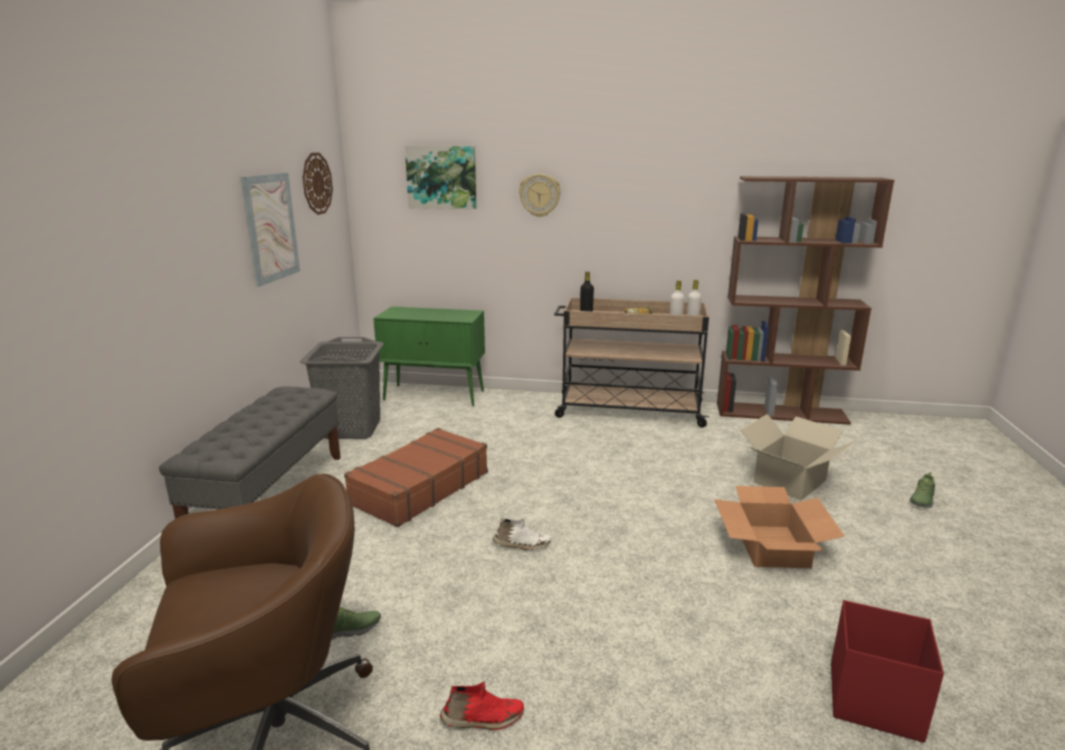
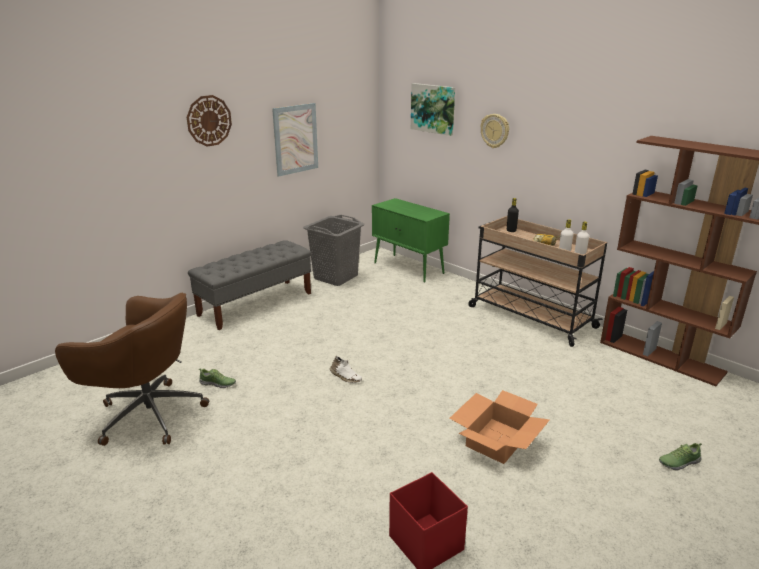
camera: 35 degrees right, 5 degrees up
(317, 183) = (345, 108): wall clock -> wall clock (209, 120)
(419, 488) = (330, 325): brown suitcase -> none
(482, 719) = (228, 447): red shoe -> none
(790, 481) = (582, 407): cardboard box -> none

